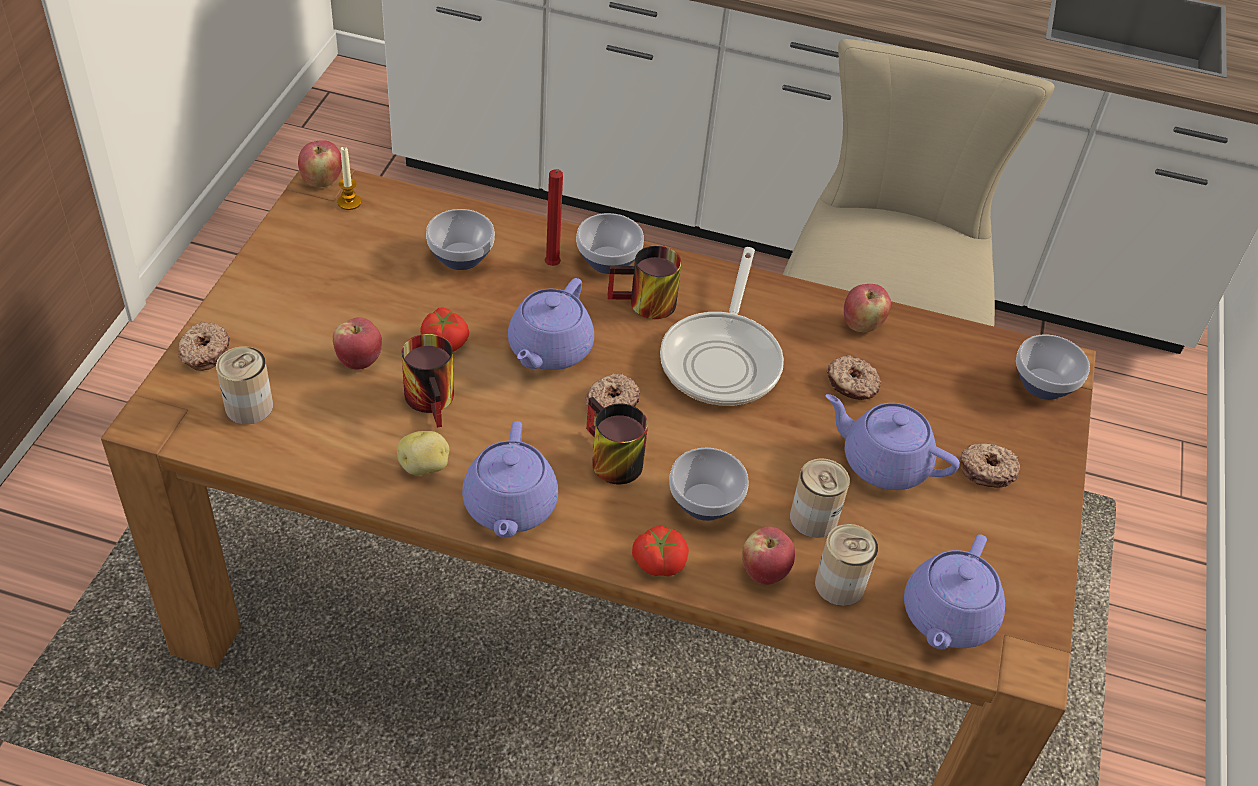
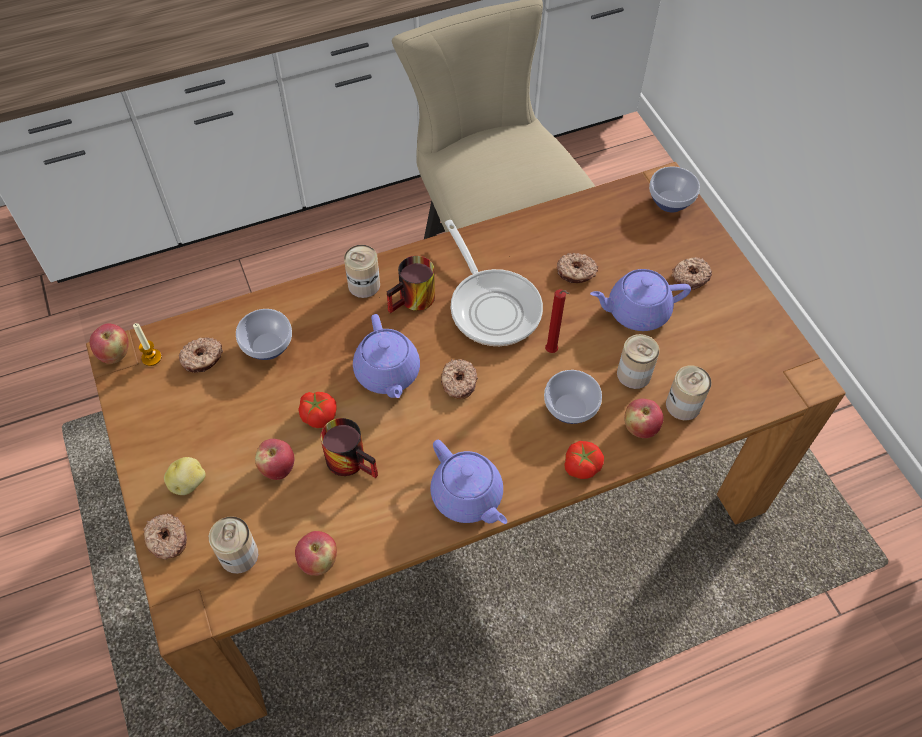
camera: 35 degrees left, 10 degrees up
(392, 231) = (202, 359): none -> donut
(425, 467) = (392, 509): potato -> potato (189, 483)
(552, 267) = (332, 314): red candle -> red candle (552, 352)
(607, 460) = (492, 422): mug -> none
(610, 261) = (364, 285): bowl -> can
(861, 324) = (545, 228): apple -> apple (318, 561)
(947, 618) = (750, 383): purple teapot -> none

